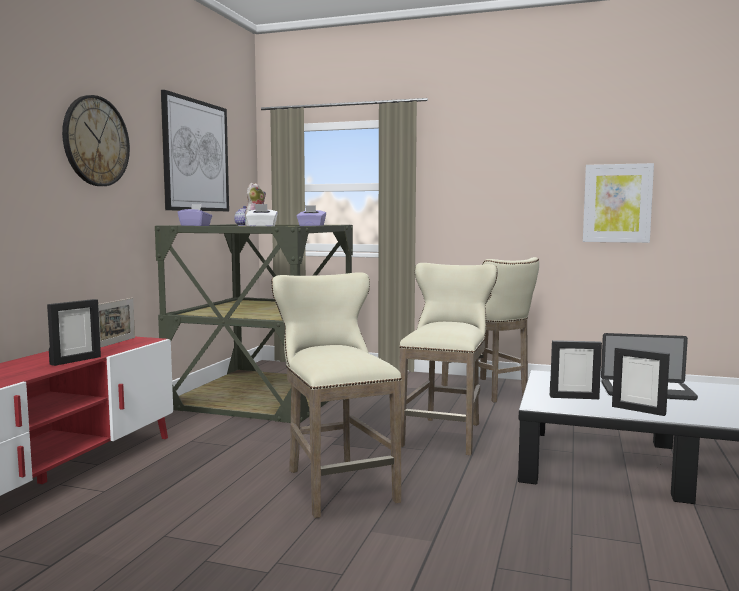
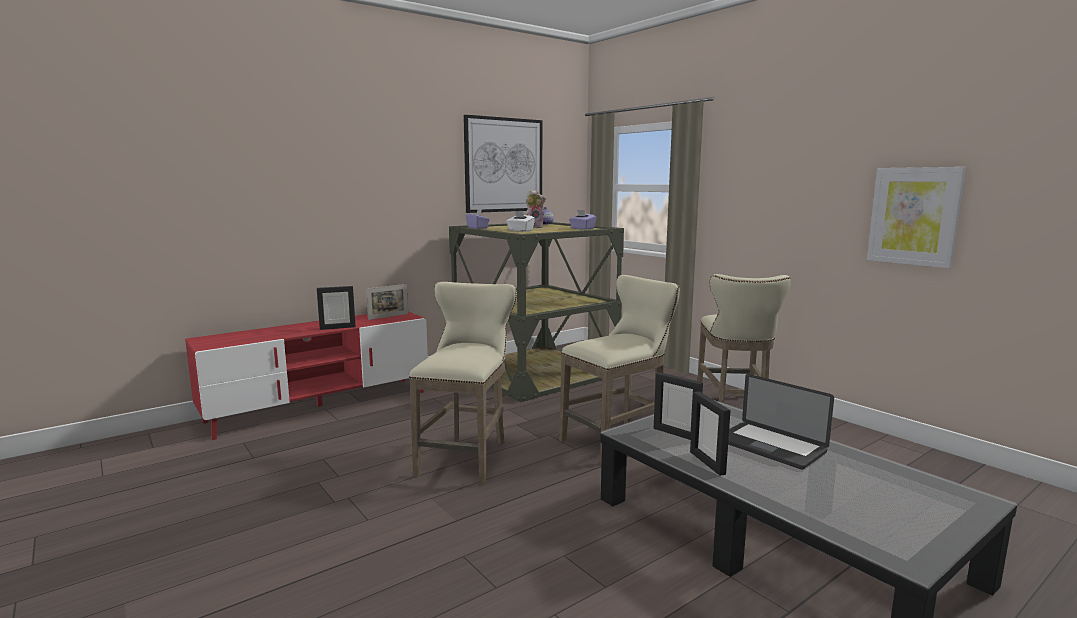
camera: 35 degrees right, 5 degrees up
(96, 141) = (393, 164): wall clock -> none

